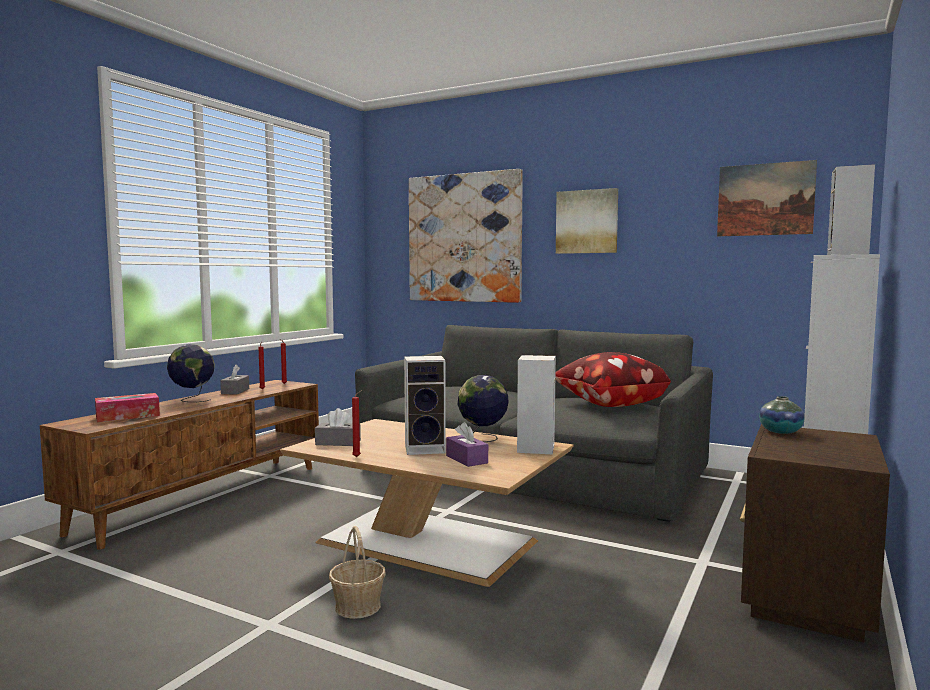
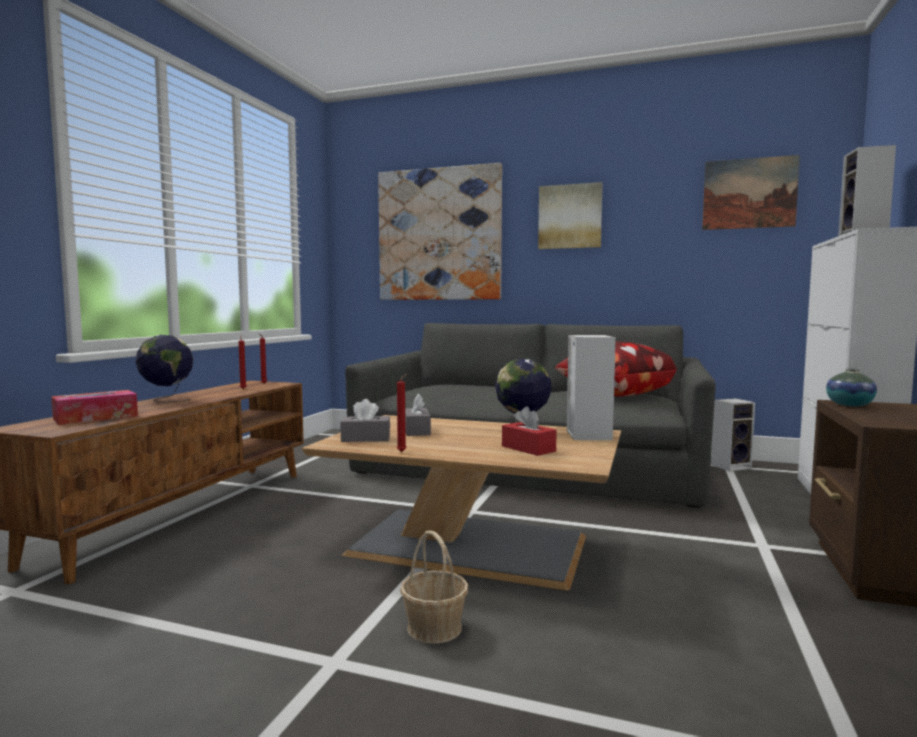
camera: 10 degrees left, 0 degrees up
(235, 391) = (213, 391): grey tissue box -> grey tissue box (417, 430)
(426, 449) = (472, 440): speaker -> speaker (731, 466)
(466, 459) = (528, 448): purple tissue box -> red tissue box

